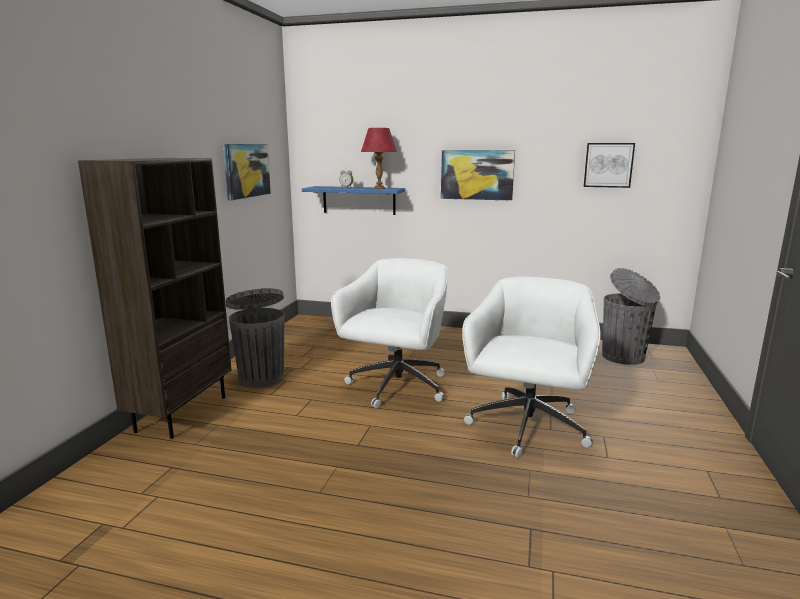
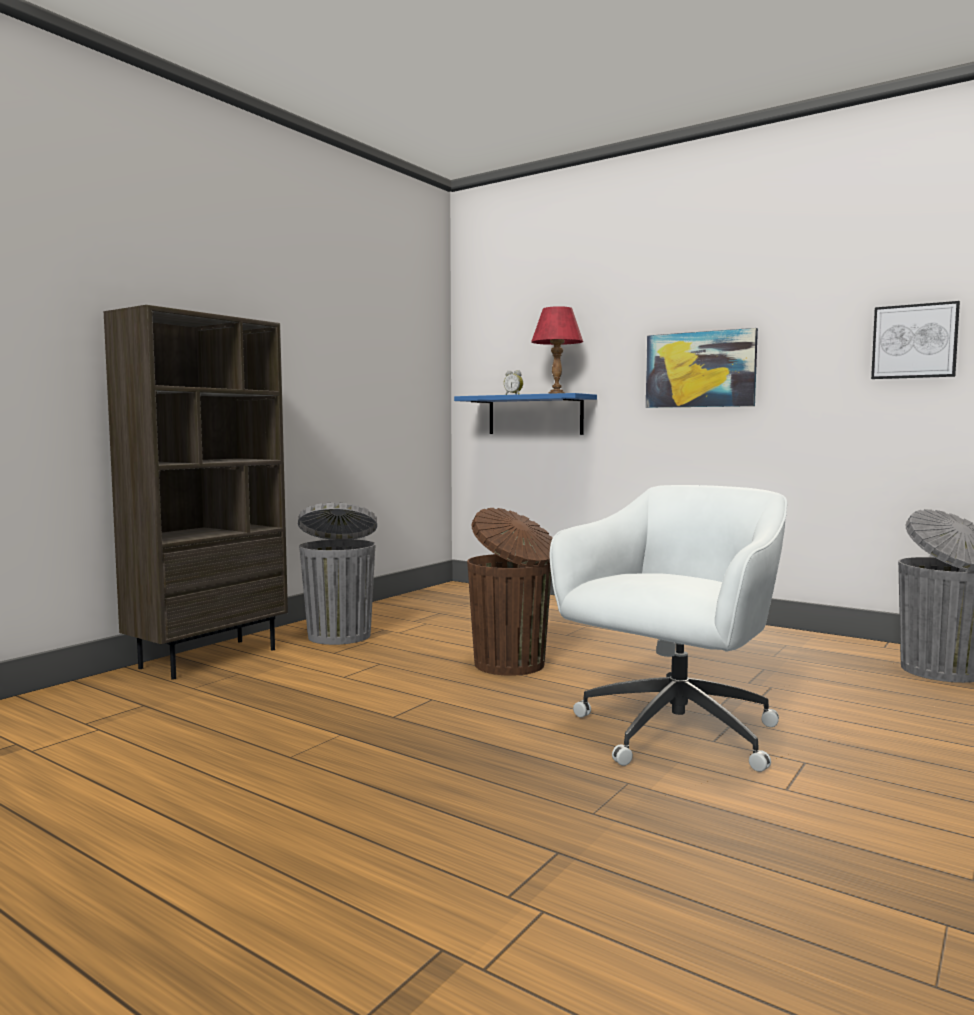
camera: 20 degrees right, 10 degrees down
(246, 170) = (372, 366): picture -> none
(396, 387) = (511, 665): white office chair -> brown trash can

